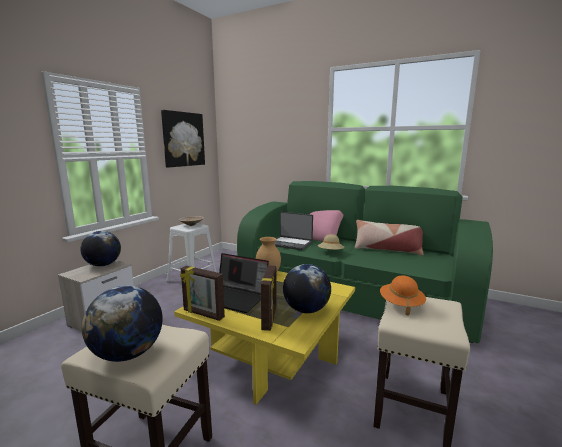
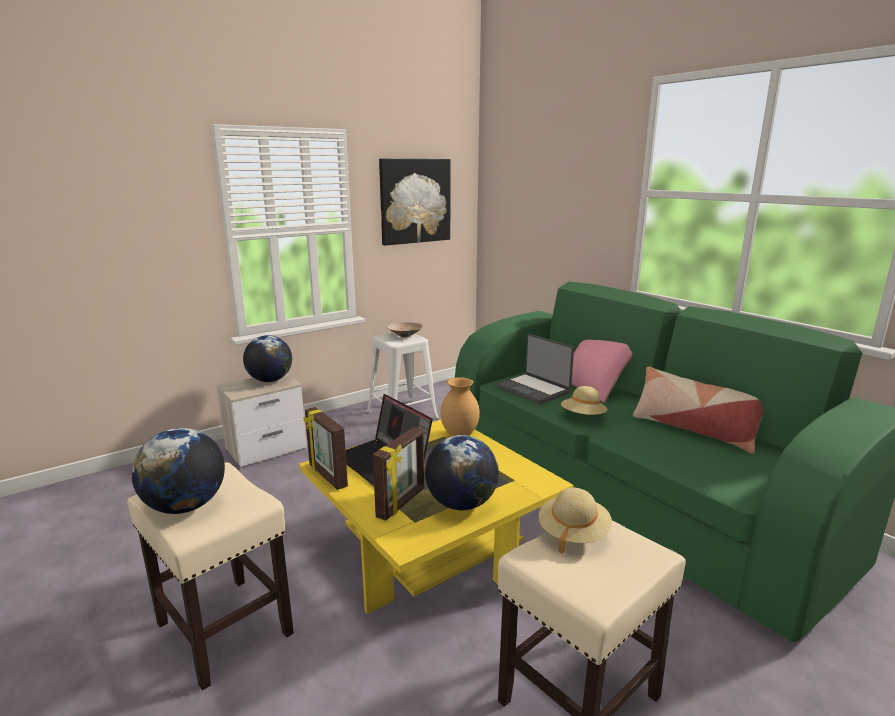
camera: 25 degrees right, 5 degrees up
(401, 304) = (573, 533): orange hat -> beige hat

